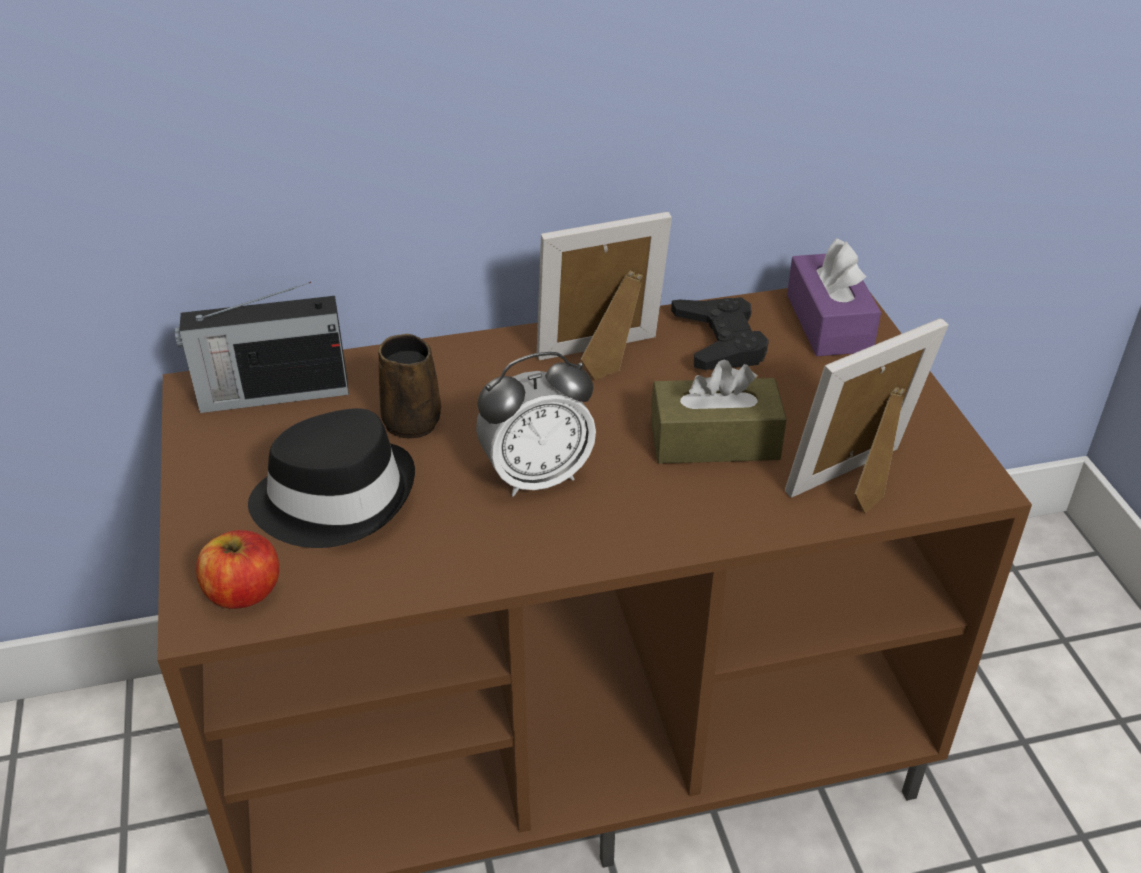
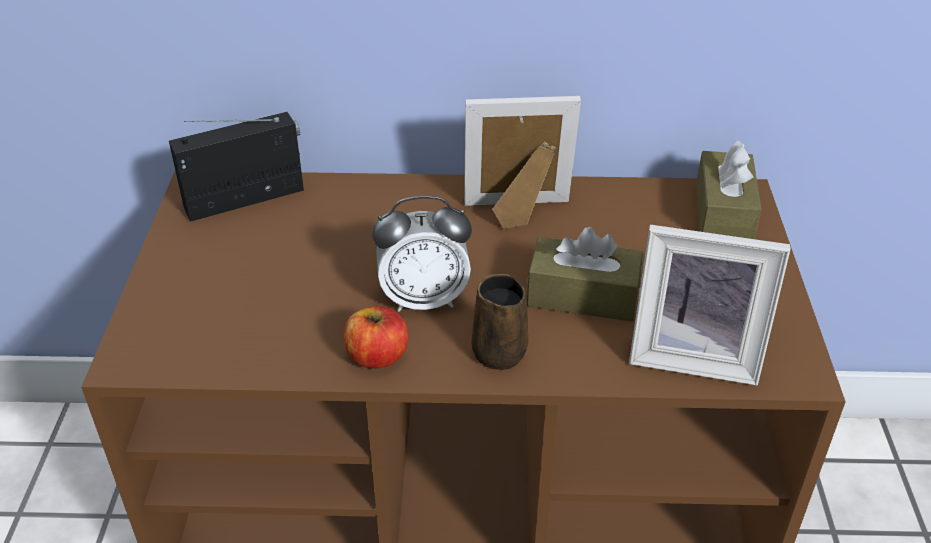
camera: 15 degrees right, 0 degrees up
(244, 592) = (163, 347): apple -> apple (377, 356)
(271, 394) = (247, 198): radio -> radio turned 150 degrees clockwise
(335, 497) = (261, 287): black hat -> none
(410, 420) = (343, 236): brown mug -> brown mug (498, 350)
(719, 342) = (621, 214): black game controller -> none
(828, 323) = (723, 213): purple tissue box -> brown tissue box
(860, 485) = (694, 356): picture frame -> picture frame turned 150 degrees counterclockwise

